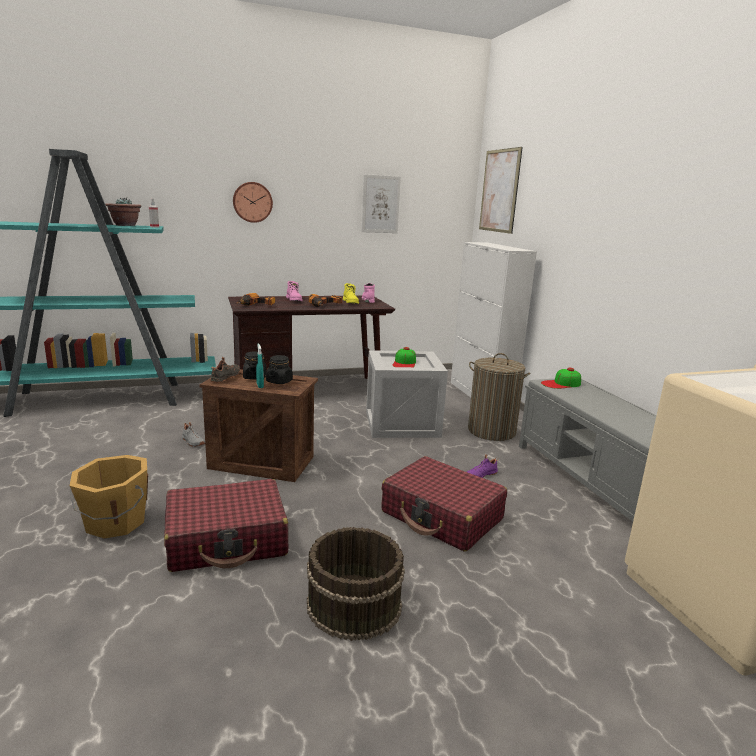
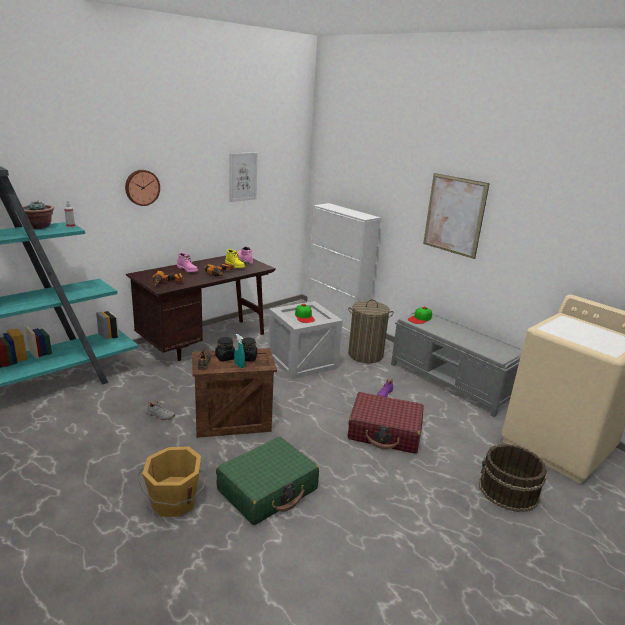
camera: 25 degrees left, 5 degrees up
(227, 539) = (268, 489): red suitcase -> green suitcase
(353, 605) = (383, 508): brown bucket -> brown bucket (508, 491)
(499, 191) = (336, 163): picture -> picture (454, 215)

